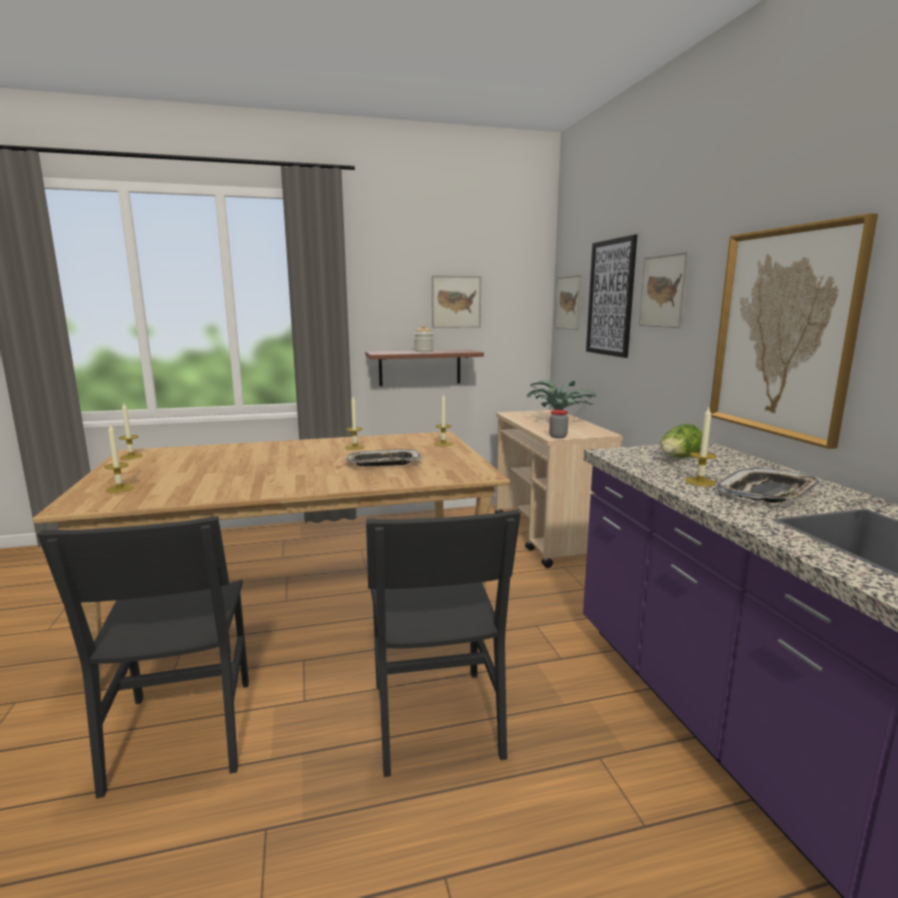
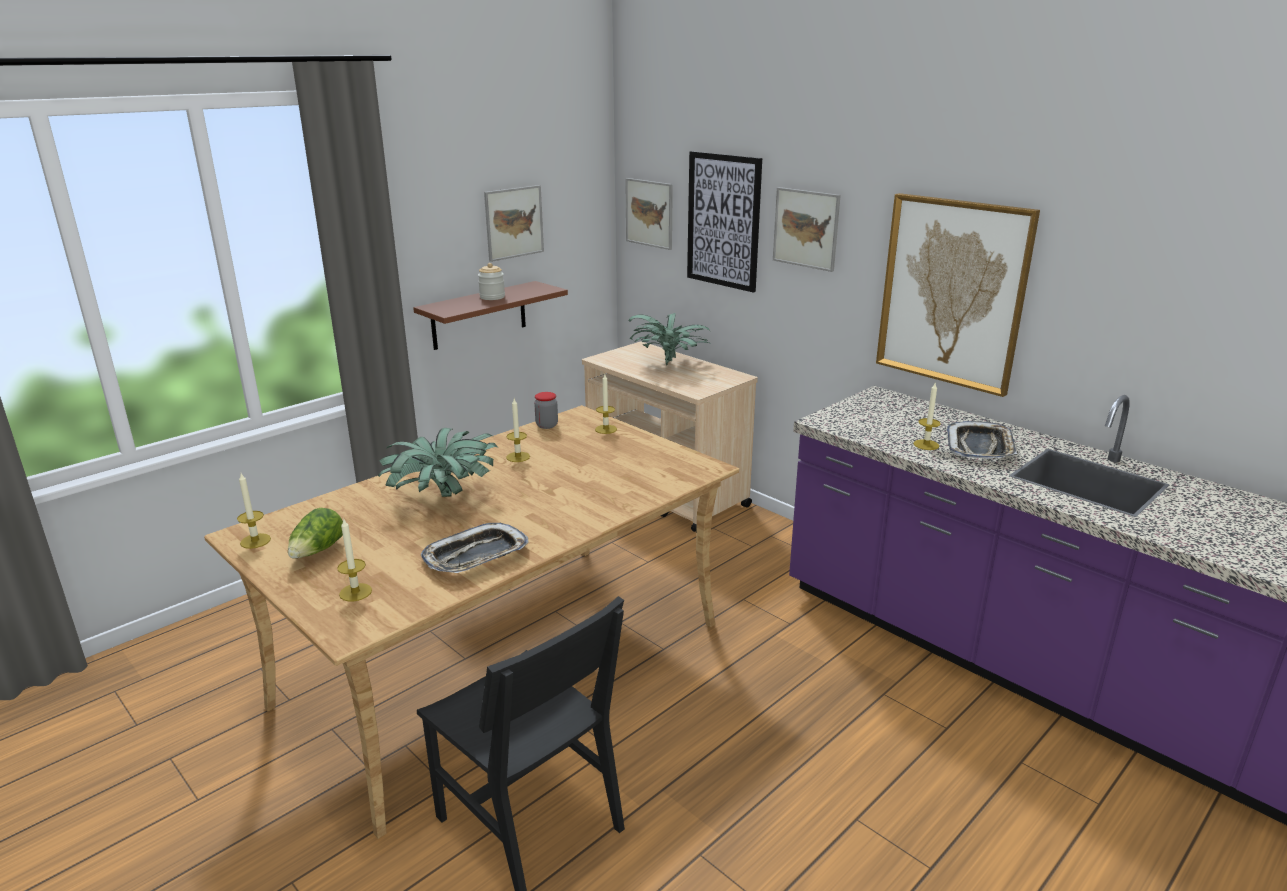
camera: 30 degrees left, 10 degrees up
(267, 457) = (442, 498): none -> potted plant
(383, 463) = (590, 475): tray -> tray (476, 556)
(434, 718) = (739, 715): black chair -> none
(558, 436) = (700, 391): jar -> jar (547, 425)
(679, 458) = (880, 417): lettuce -> lettuce (317, 551)

